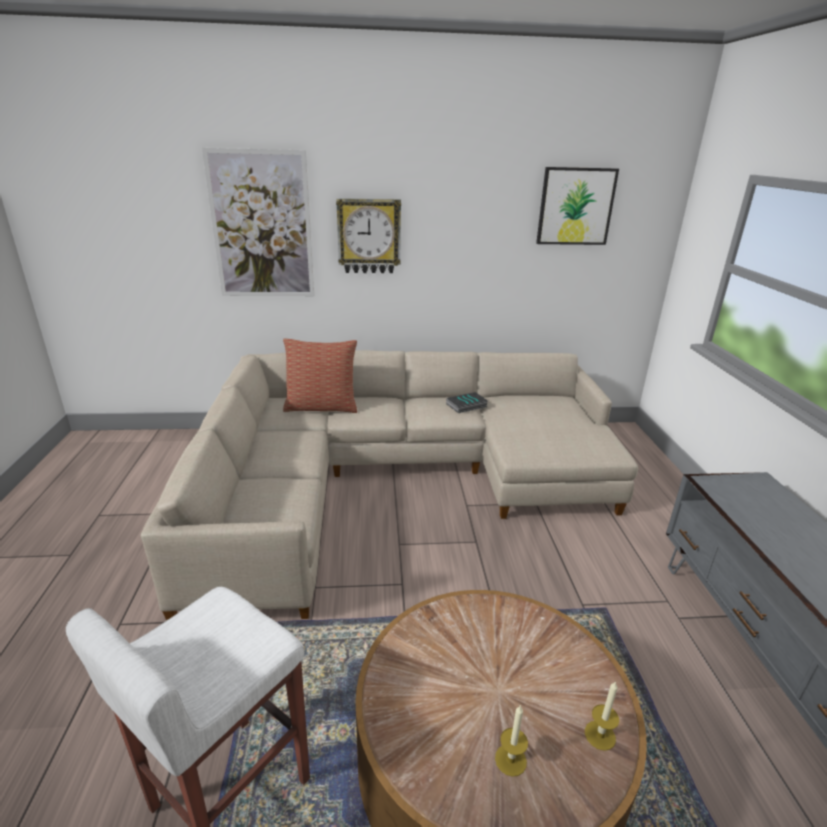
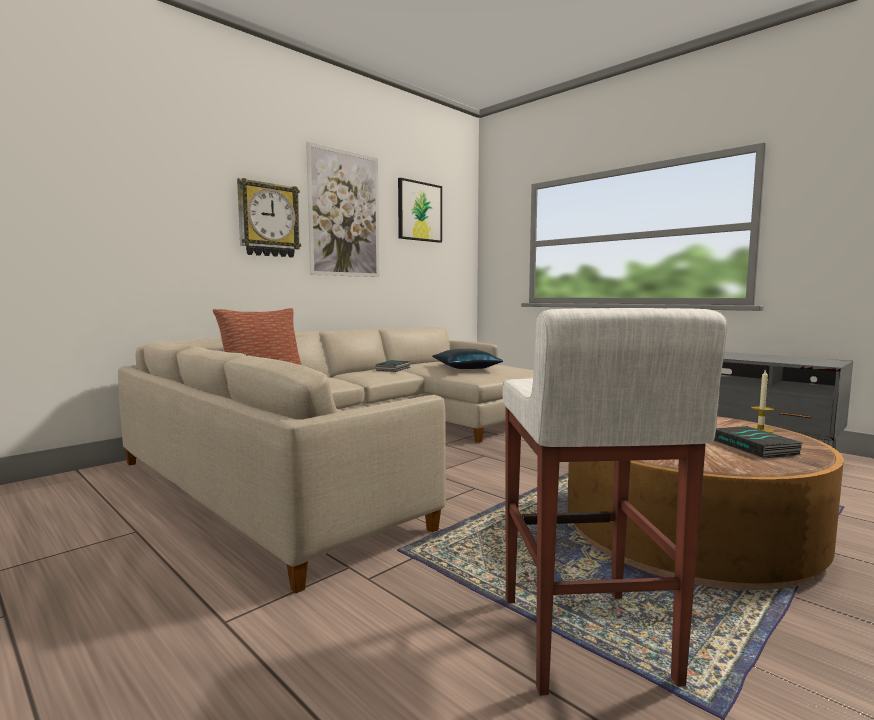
camera: 40 degrees left, 20 degrees down
(262, 226) = (154, 198): picture -> picture (344, 214)
(510, 760) = (756, 447): candle -> book
(539, 427) = (466, 367): none -> blue pillow

